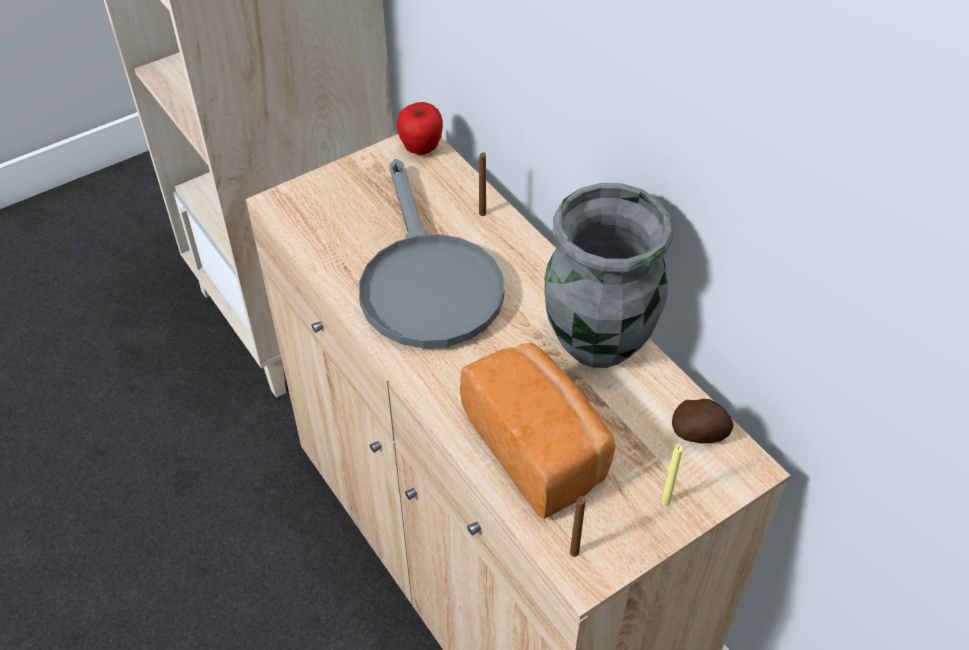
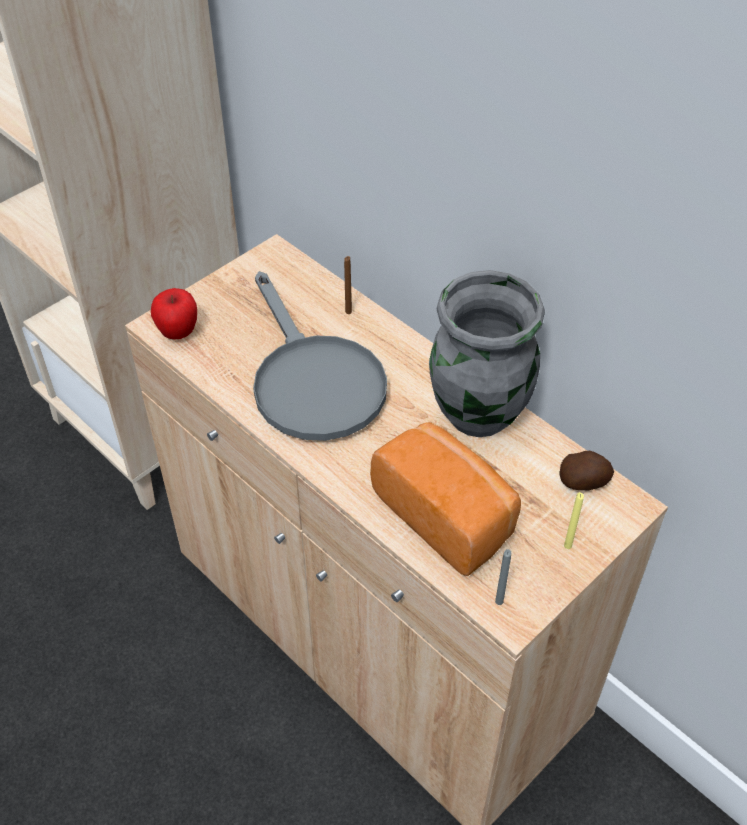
camera: 10 degrees left, 0 degrees up
(421, 149) = (278, 259): apple -> apple (178, 332)
(574, 552) = (499, 601): brown candle -> grey candle

